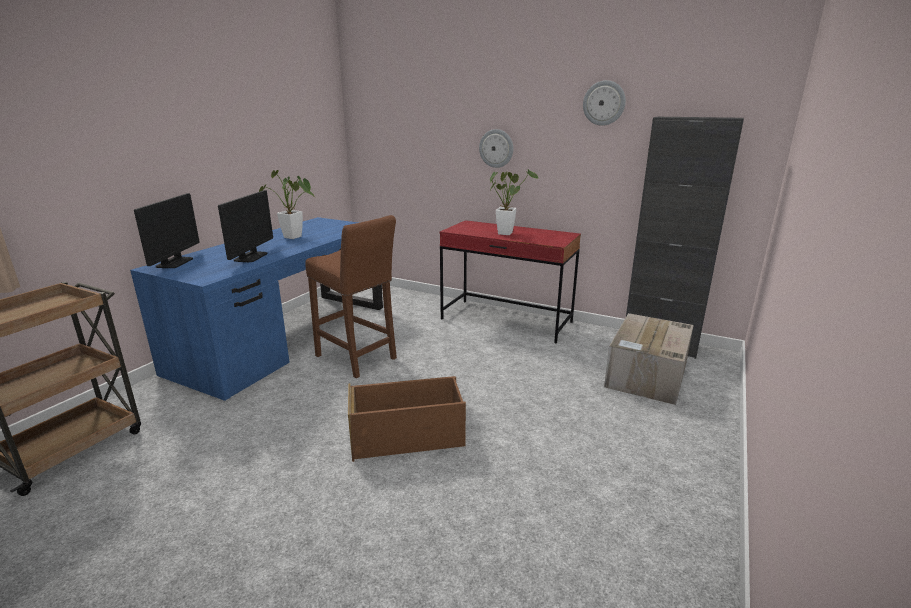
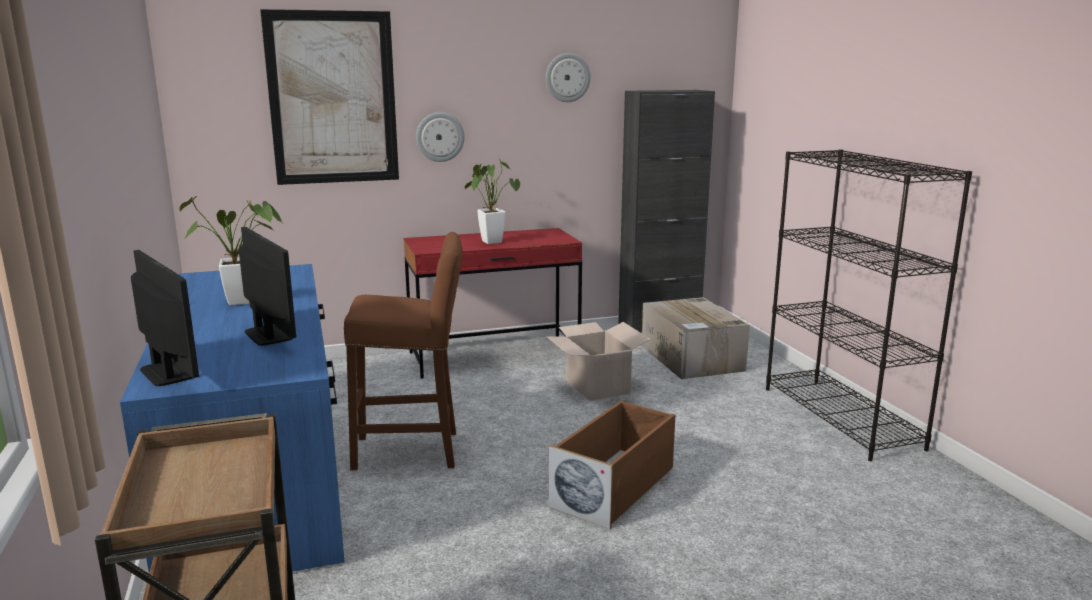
camera: 45 degrees left, 5 degrees down
(429, 116) = (333, 98): none -> picture
(531, 366) = (597, 386): none -> cardboard box
(690, 487) = (841, 418): none -> black bookcase

